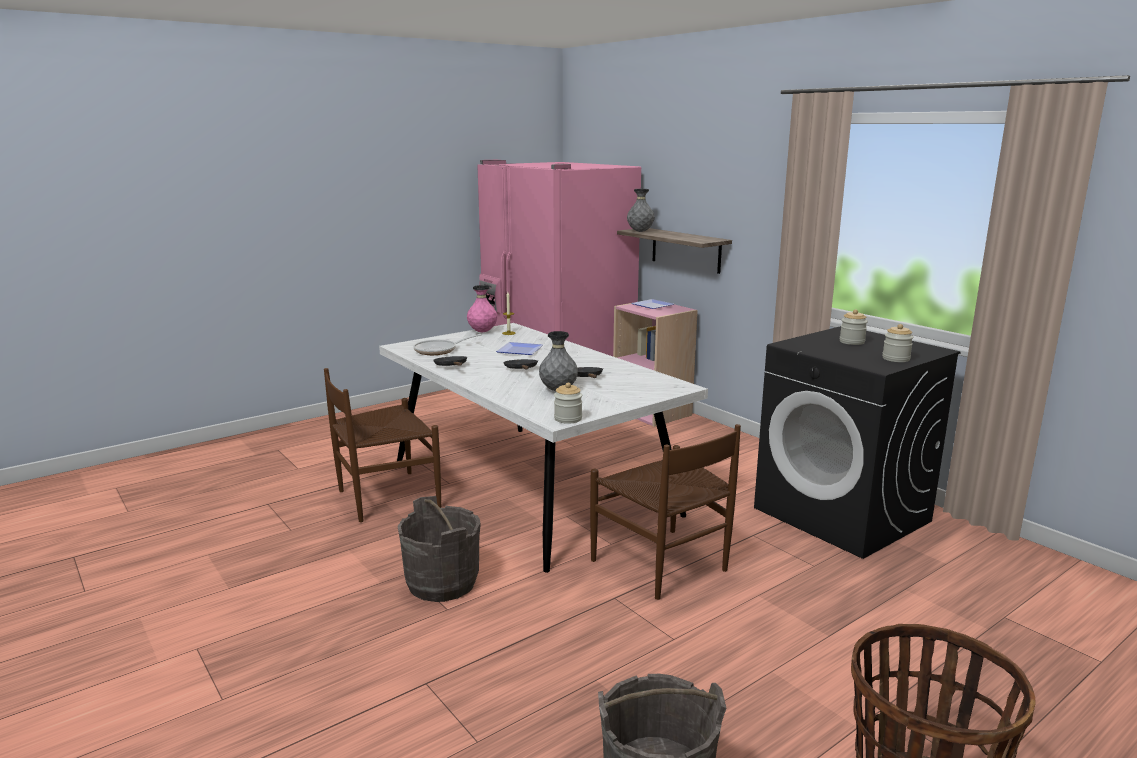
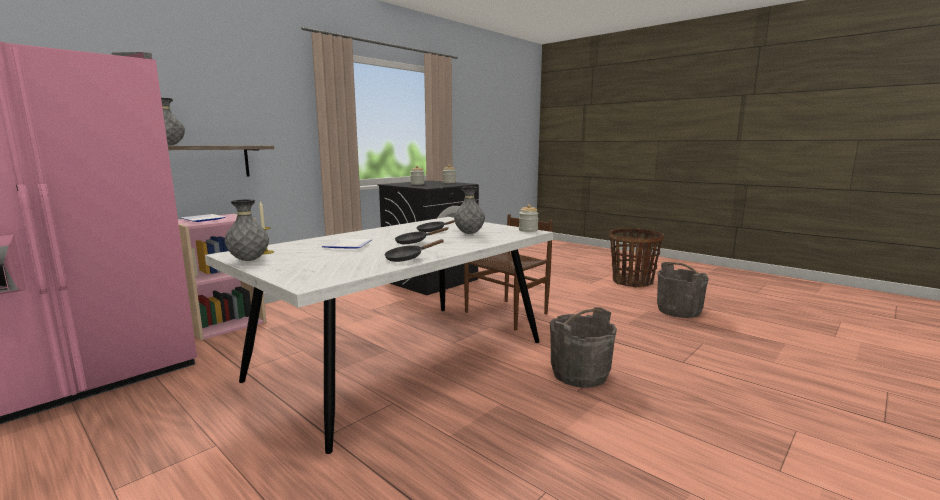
camera: 100 degrees left, 5 degrees down
(387, 498) = (438, 436): brown chair -> none
(439, 350) = (338, 267): frying pan -> none
(482, 332) = (249, 260): pink vase -> grey vase

